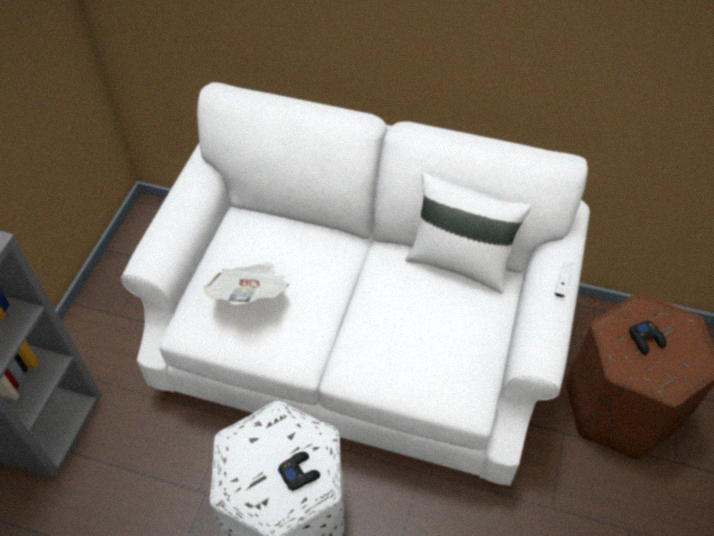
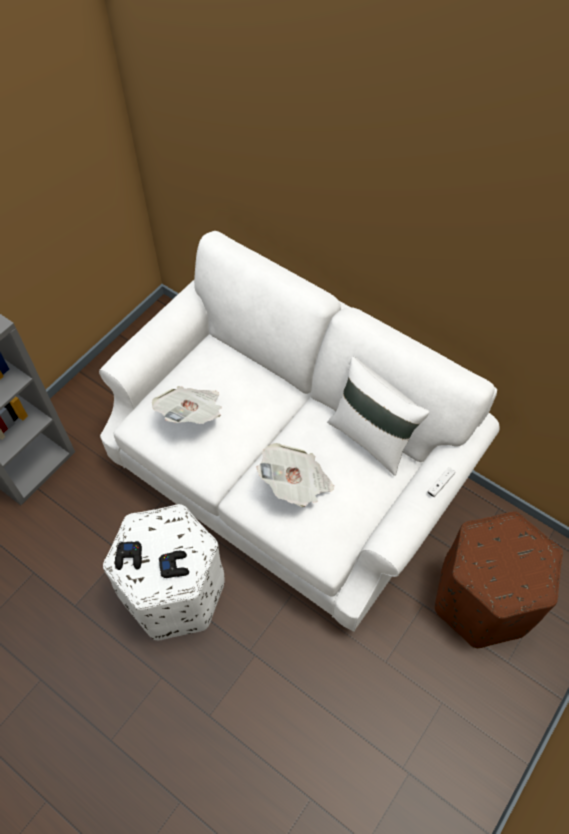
camera: 20 degrees right, 5 degrees up
(402, 334) = (296, 484): none -> newspaper
(646, 339) = (501, 554): black game controller -> black game controller (129, 557)

